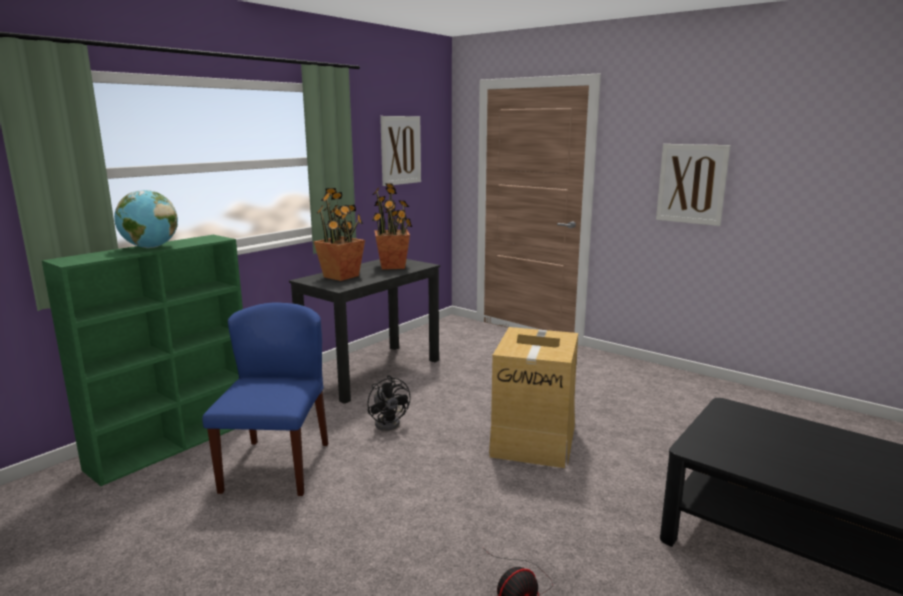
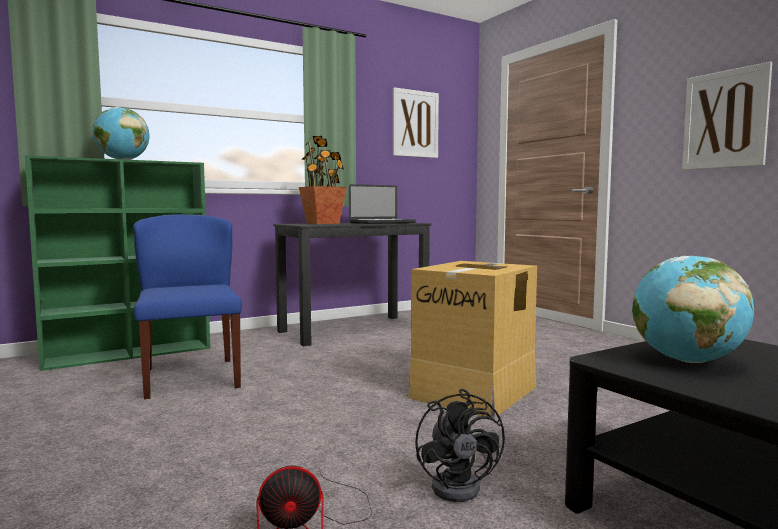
camera: 20 degrees right, 10 degrees down
(276, 466) = (190, 377): blue chair -> blue chair turned 45 degrees counterclockwise
(389, 422) = (331, 362): black fan -> black fan (462, 485)
(393, 266) = (382, 223): potted plant -> laptop
(736, 441) = (687, 361): none -> globe

